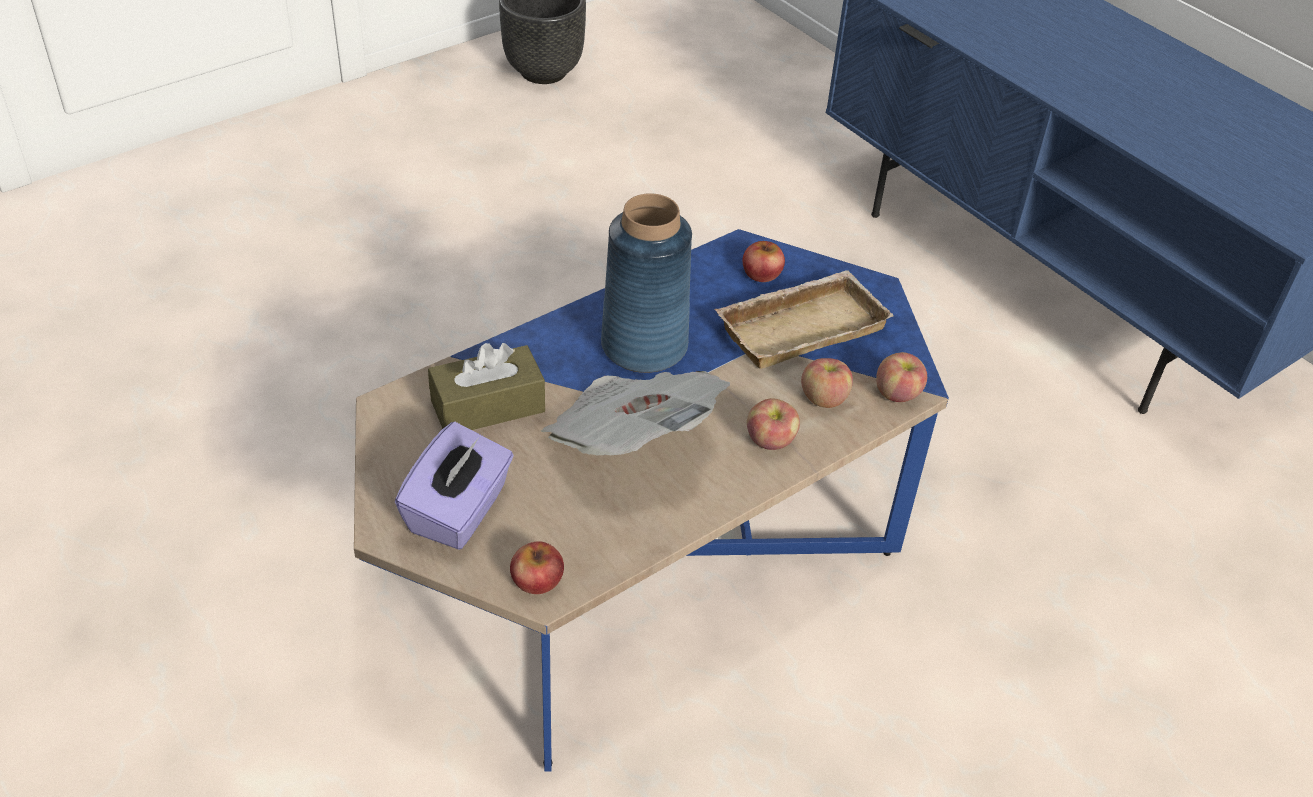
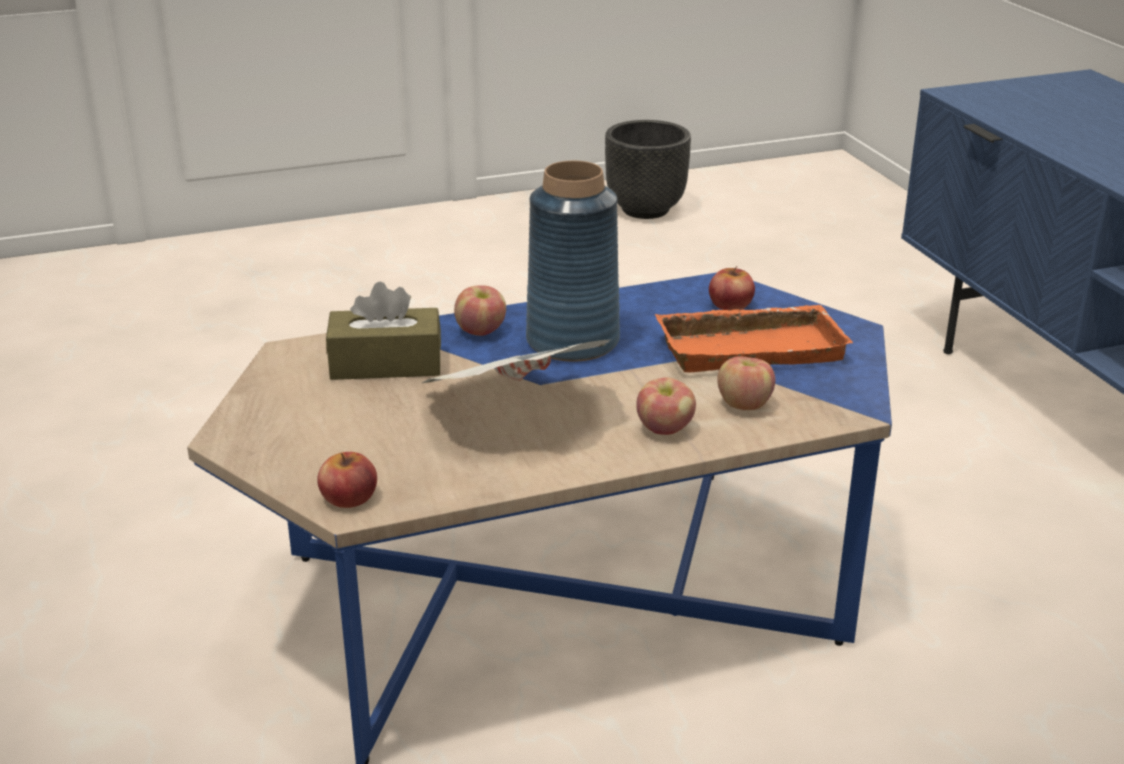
camera: 20 degrees right, 15 degrees down
(459, 511) = (306, 435): purple tissue box -> none
(801, 325) = (751, 347): beige tray -> orange tray
(897, 394) = (831, 412): apple -> apple (481, 331)

